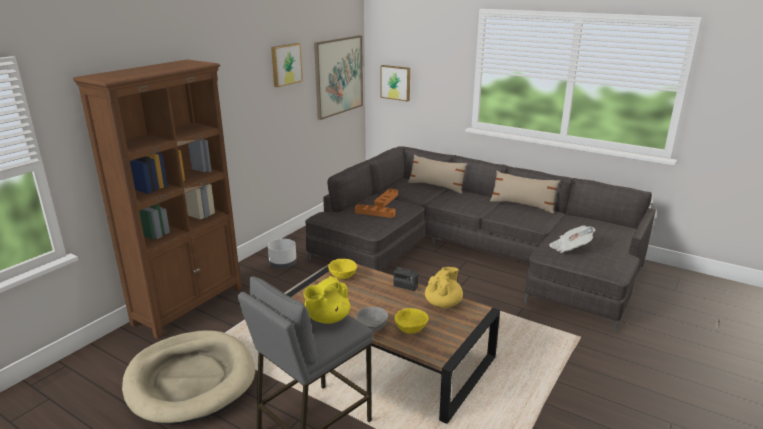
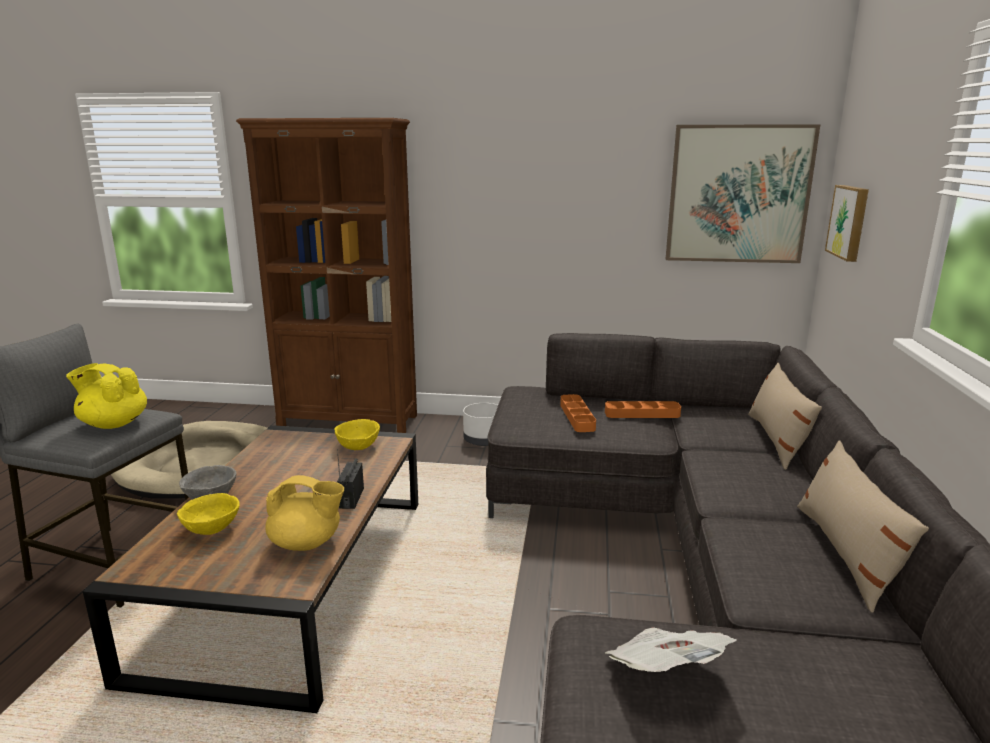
camera: 65 degrees right, 5 degrees down
(285, 64) = (599, 153): picture -> none

